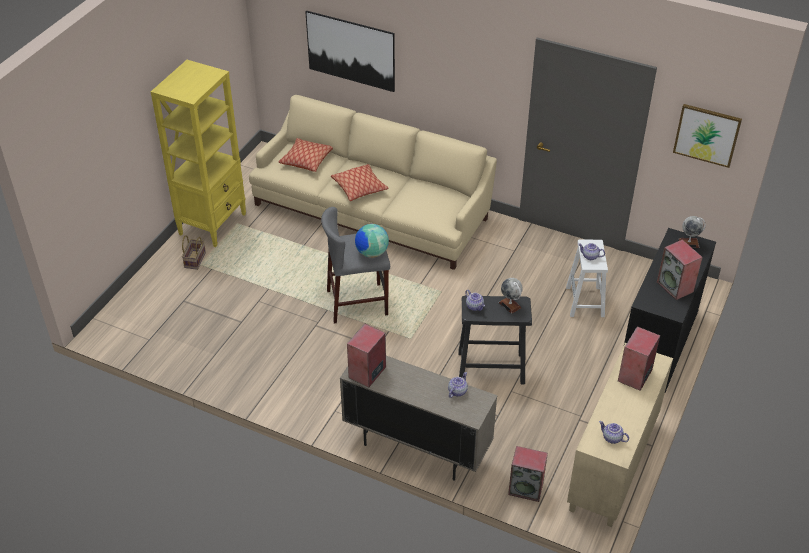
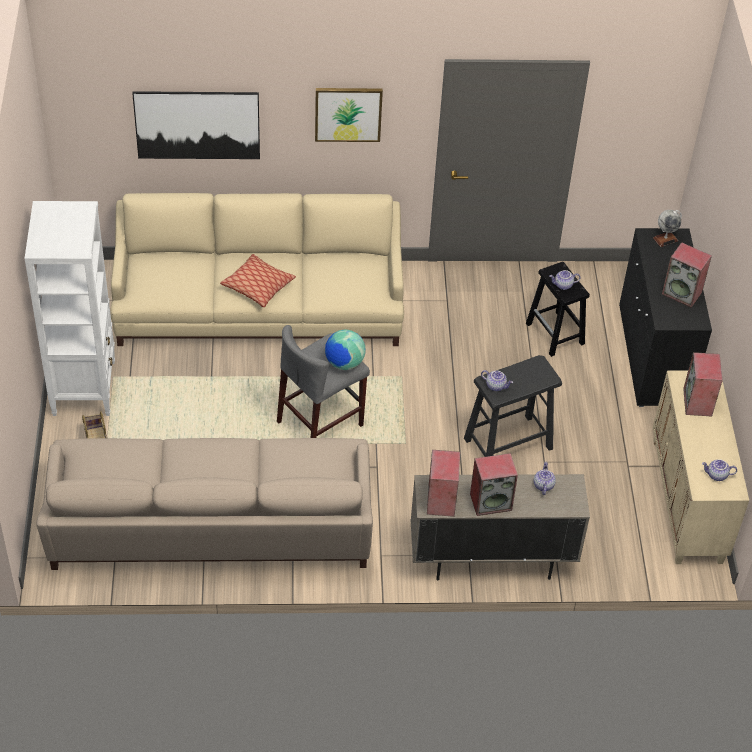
camera: 30 degrees left, 5 degrees up
(213, 224) = (84, 387): yellow bookcase -> white bookcase
(228, 344) = (211, 526): none -> beige sofa
(306, 160) = (171, 271): pillow -> none
(510, 305) = (529, 371): globe -> none
(526, 488) = (622, 558): speaker -> speaker (491, 501)
(585, 302) = (555, 334): white stool -> black stool
(707, 135) = (650, 117): picture -> picture (348, 114)

